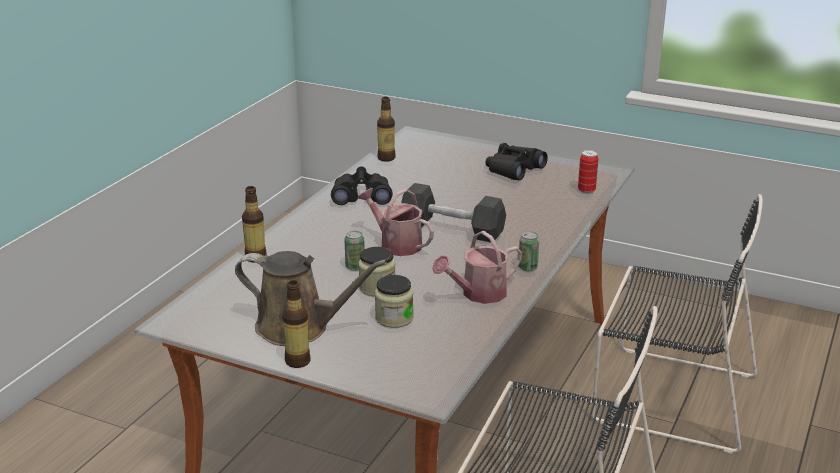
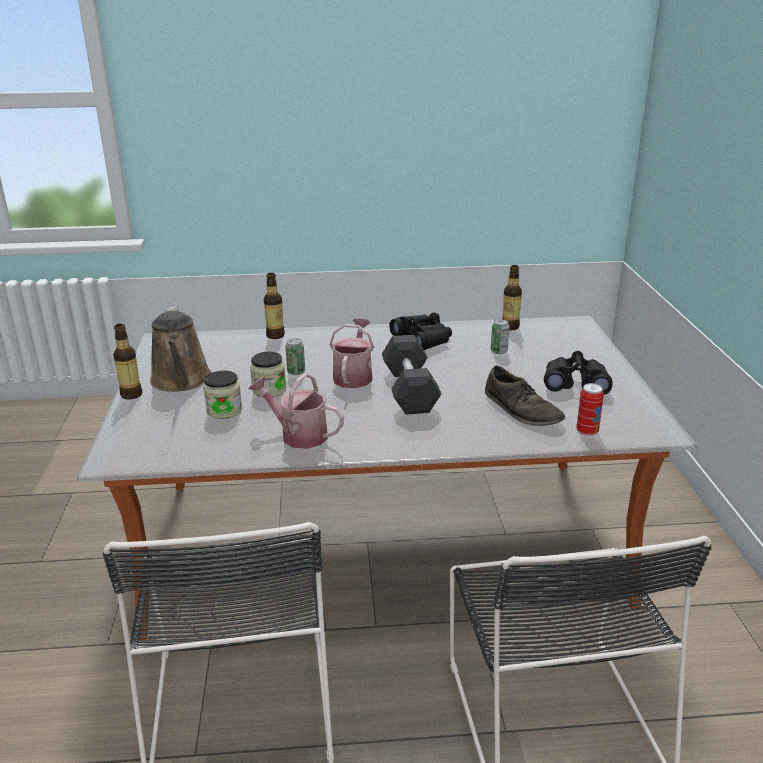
camera: 60 degrees right, 0 degrees up
(528, 267) = (373, 444): can -> can (499, 351)
(533, 200) = (522, 410): none -> brown shoe

